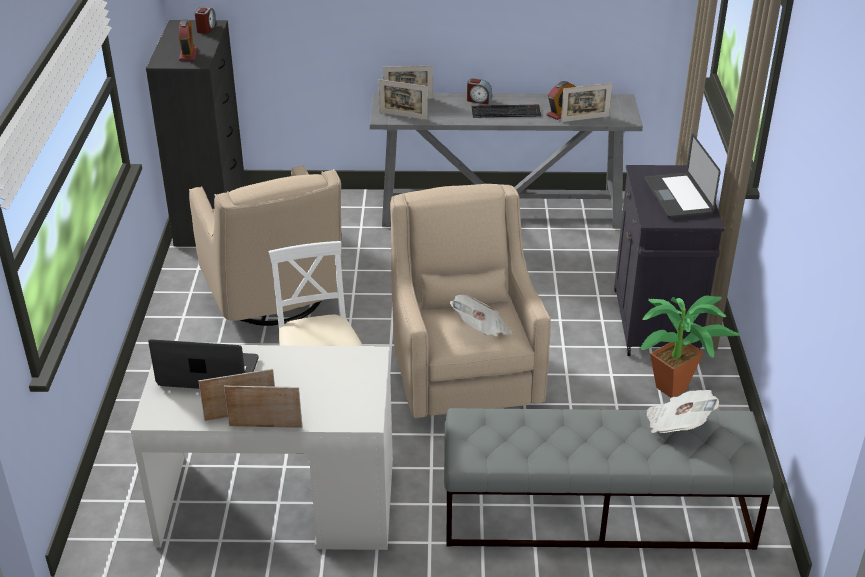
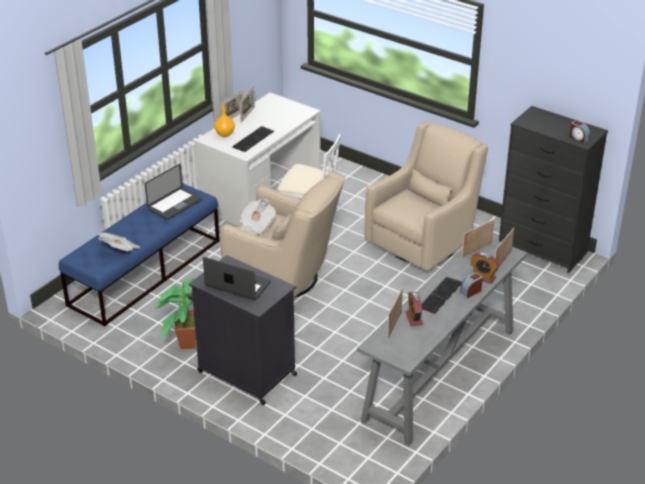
camera: 125 degrees right, 0 degrees up
(188, 55) = (538, 122): alarm clock -> alarm clock (483, 277)
(208, 372) = (284, 115): laptop -> laptop (175, 204)
(274, 298) = (424, 243): beige armchair -> beige armchair turned 120 degrees clockwise
(317, 370) = (253, 139): none -> keyboard
(331, 408) = (224, 134): none -> orange vase
(595, 512) = (145, 272): grey bench -> blue bench

